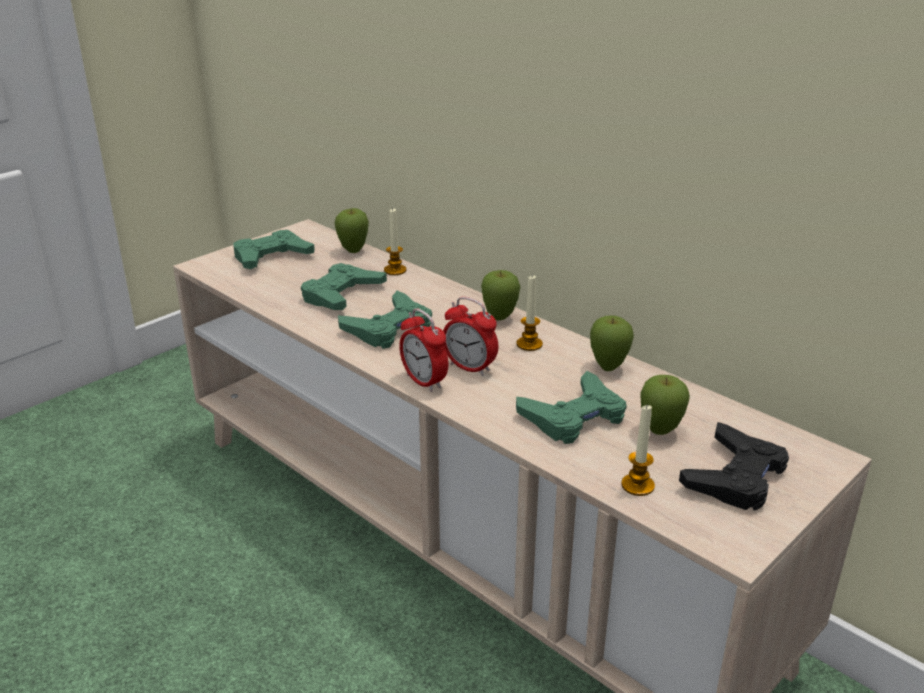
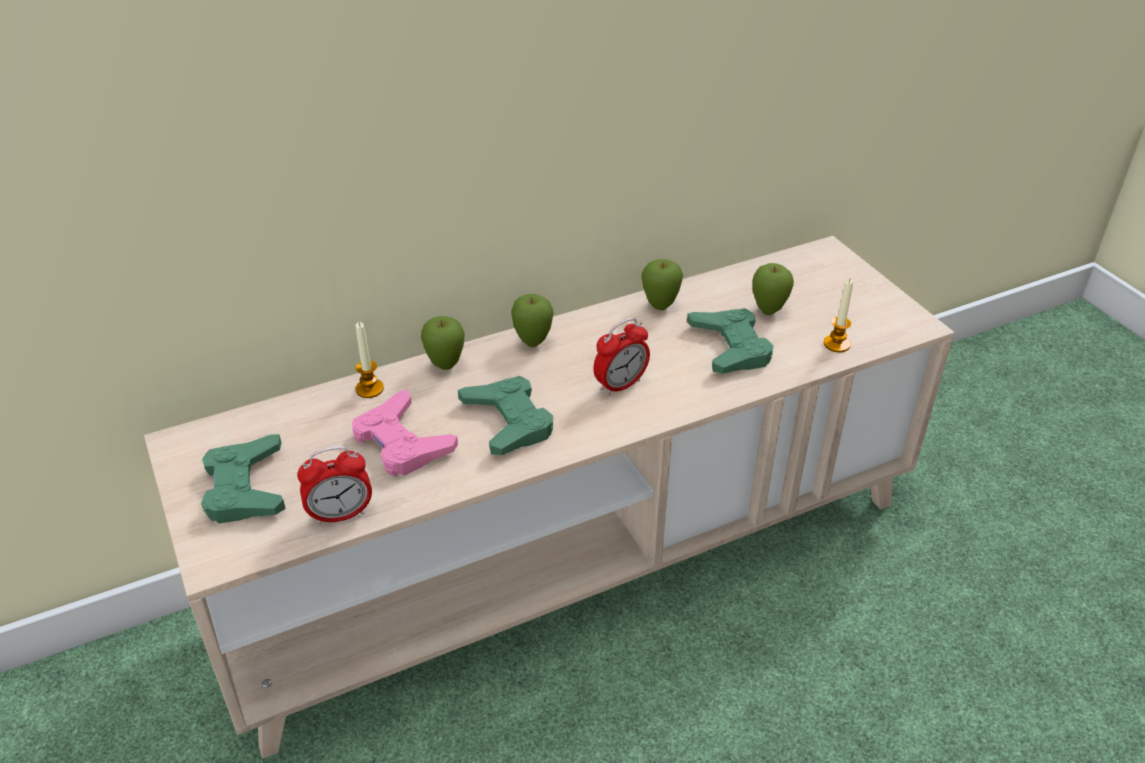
camera: 70 degrees left, 10 degrees up
(342, 294) = (402, 442): green game controller -> pink game controller
(353, 251) = (288, 412): apple -> apple (445, 366)
(424, 382) = (632, 420): alarm clock -> alarm clock (340, 515)
(529, 344) = (595, 338): candle -> none
(735, 476) = (838, 297): black game controller -> none

